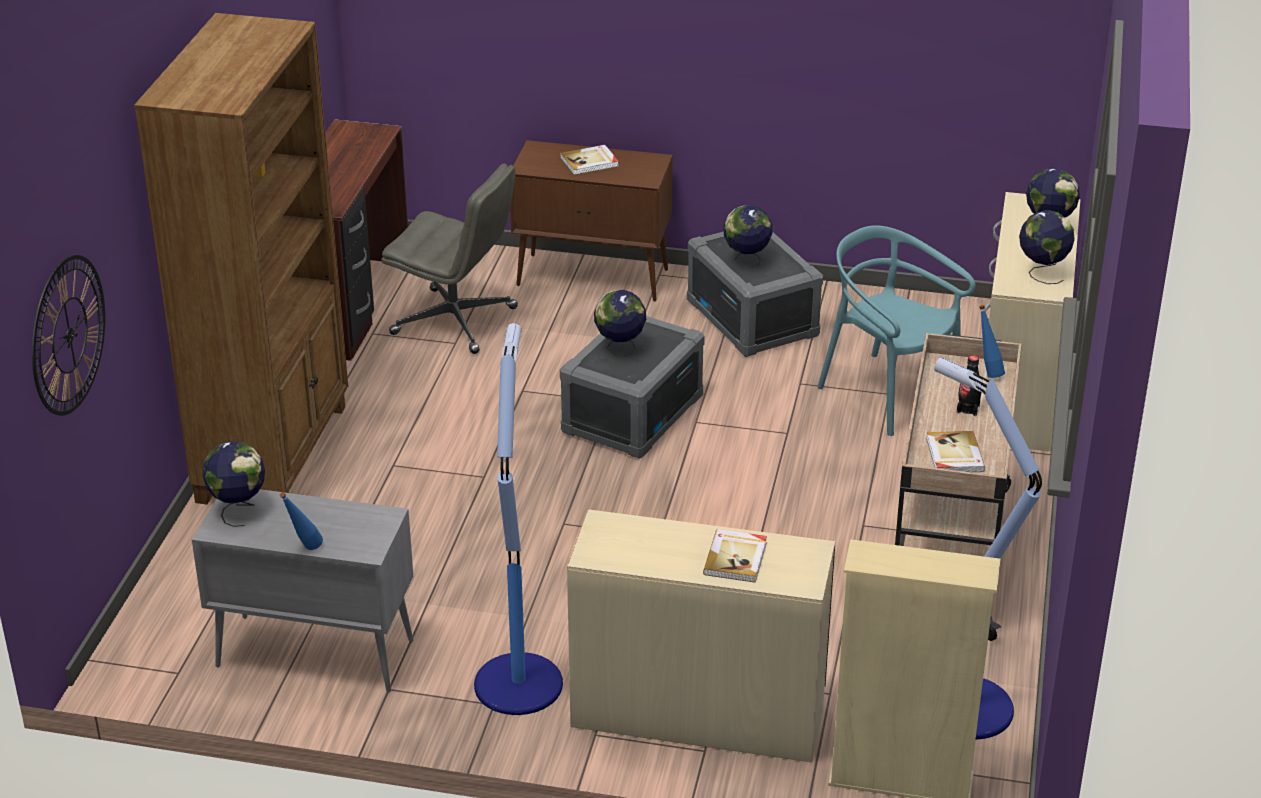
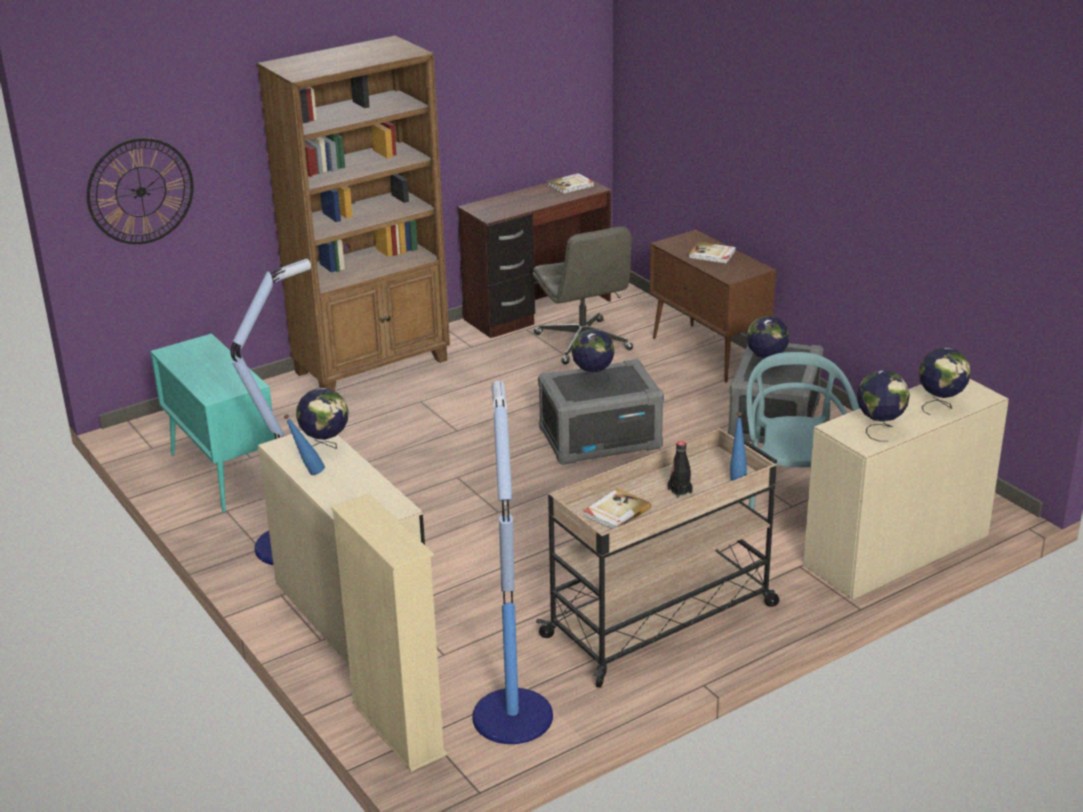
camera: 45 degrees right, 5 degrees down
(238, 510) = (194, 348): globe -> globe (326, 448)
(304, 549) = (186, 380): blue bottle -> blue bottle (308, 472)
(313, 653) = (222, 473): grey cabinet -> turquoise cabinet
(736, 558) = (349, 489): book -> book (571, 185)

